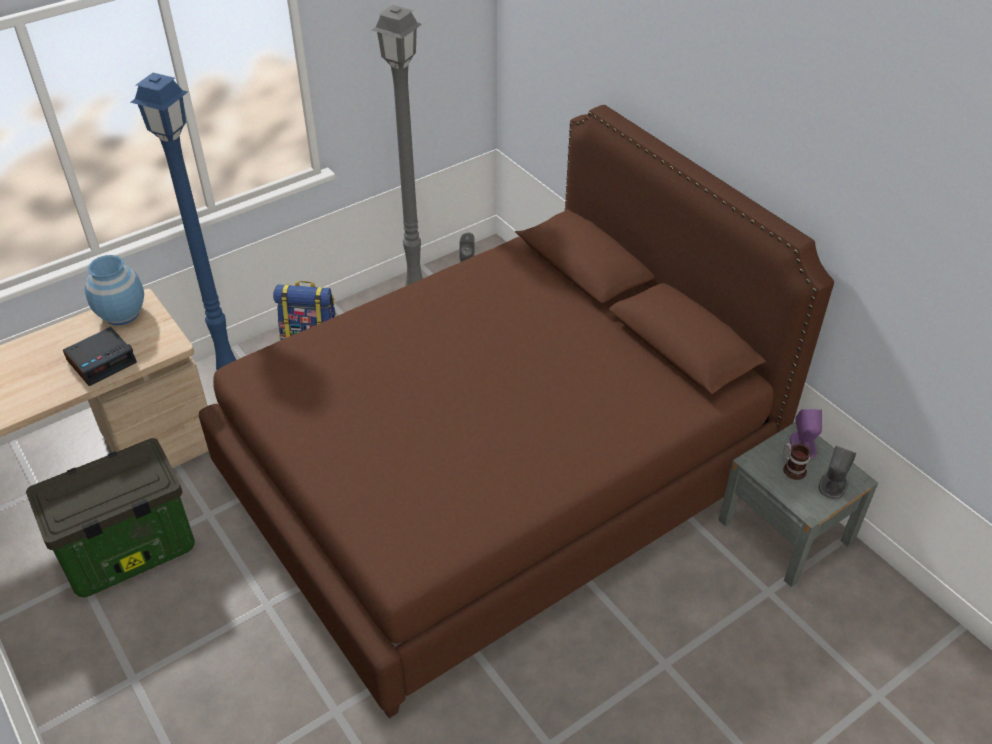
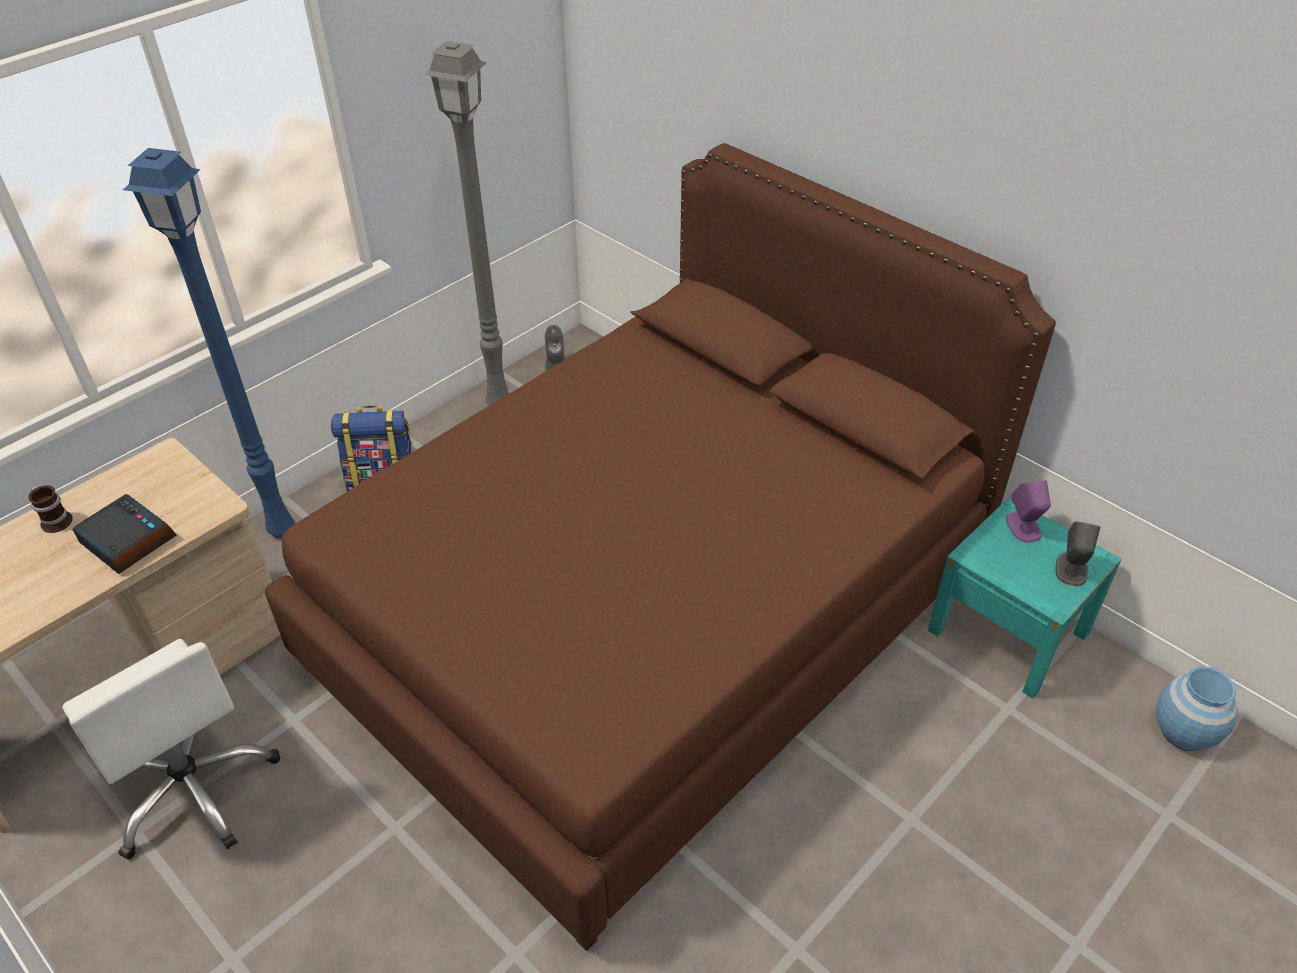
camera: 10 degrees left, 0 degrees up
(102, 361) = (127, 540): alarm clock -> alarm clock turned 90 degrees counterclockwise
(122, 314) = (142, 475): blue vase -> blue vase (1184, 731)
(128, 553) = (194, 788): storage box -> white office chair
(785, 531) = (1008, 632): grey nightstand -> turquoise nightstand
(793, 468) = (1020, 556): mug -> mug (56, 519)

